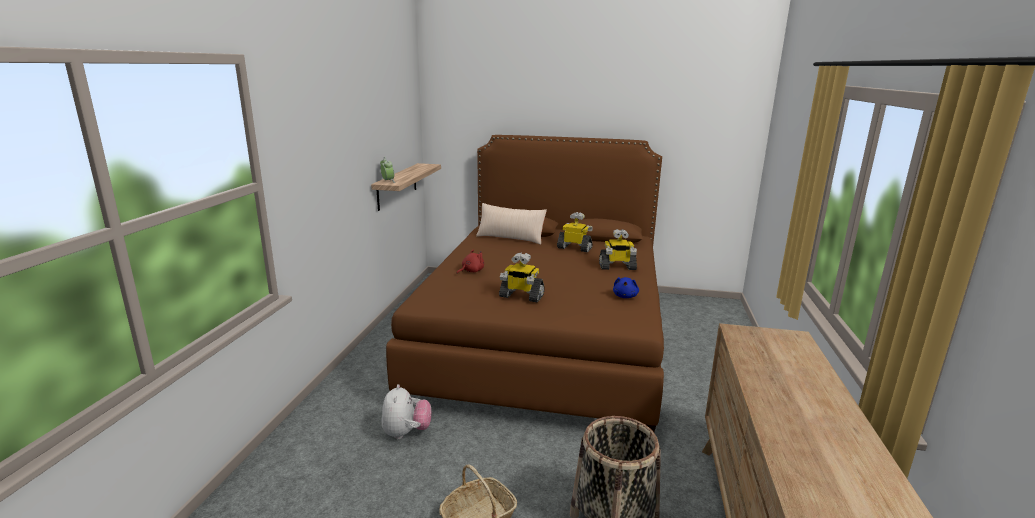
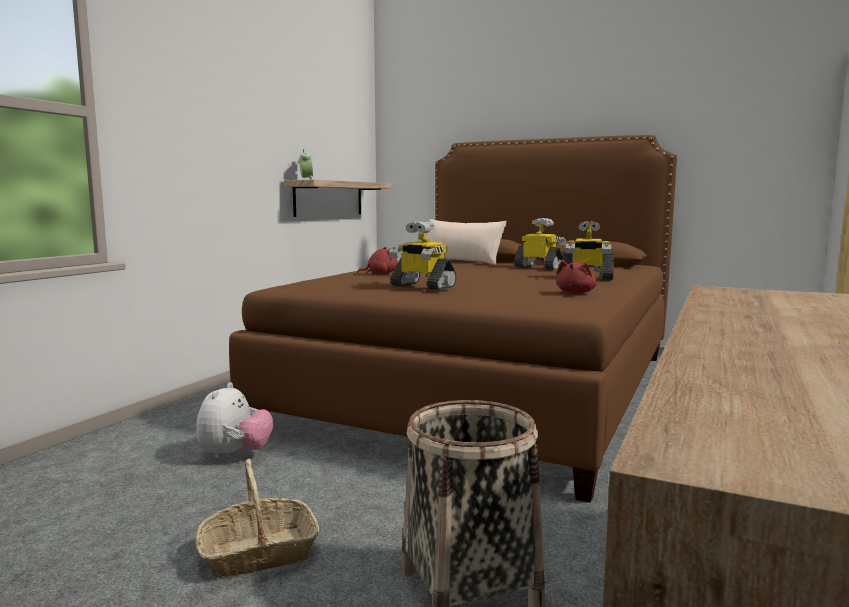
camera: 15 degrees right, 10 degrees down
(625, 296) = (576, 293): blue plush toy -> red plush toy

